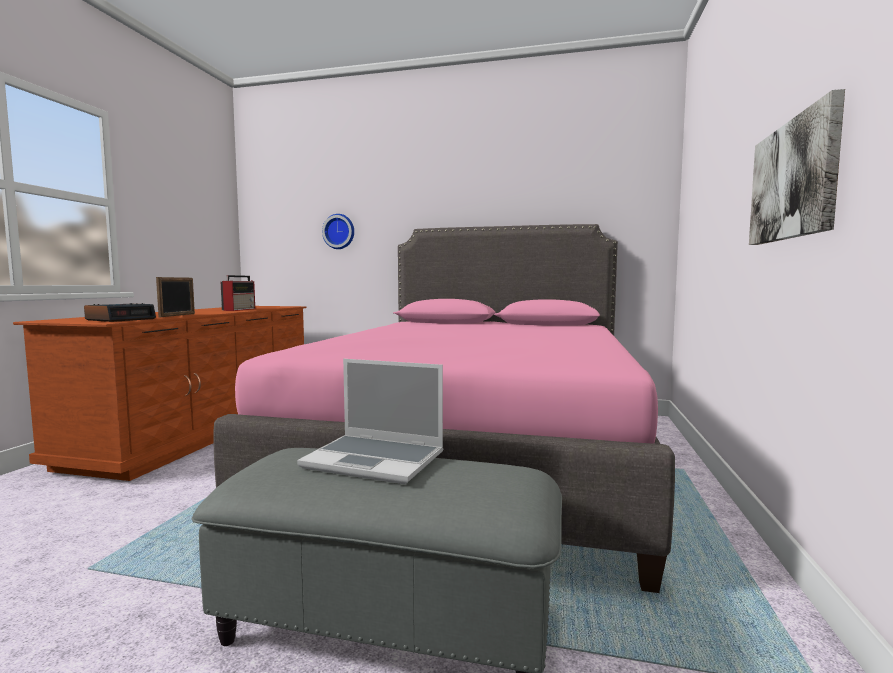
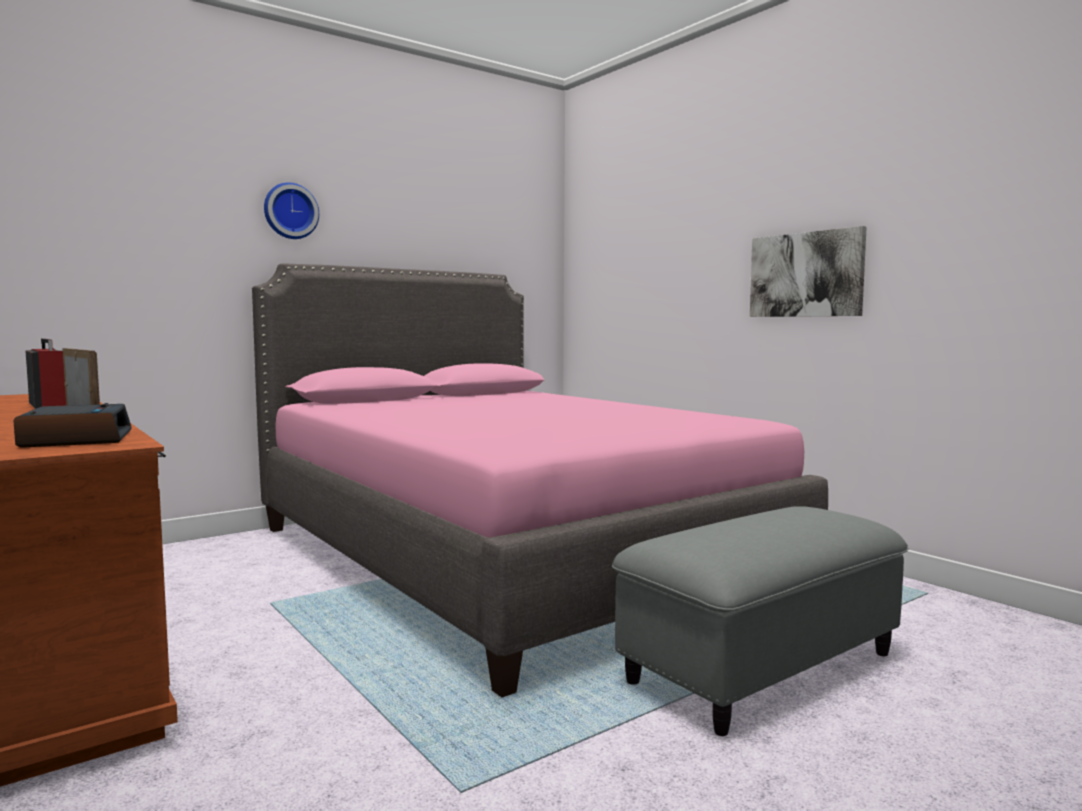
camera: 50 degrees left, 0 degrees up
(339, 231) = (129, 256): wall clock -> wall clock (290, 211)
(376, 460) = (746, 524): laptop -> none

